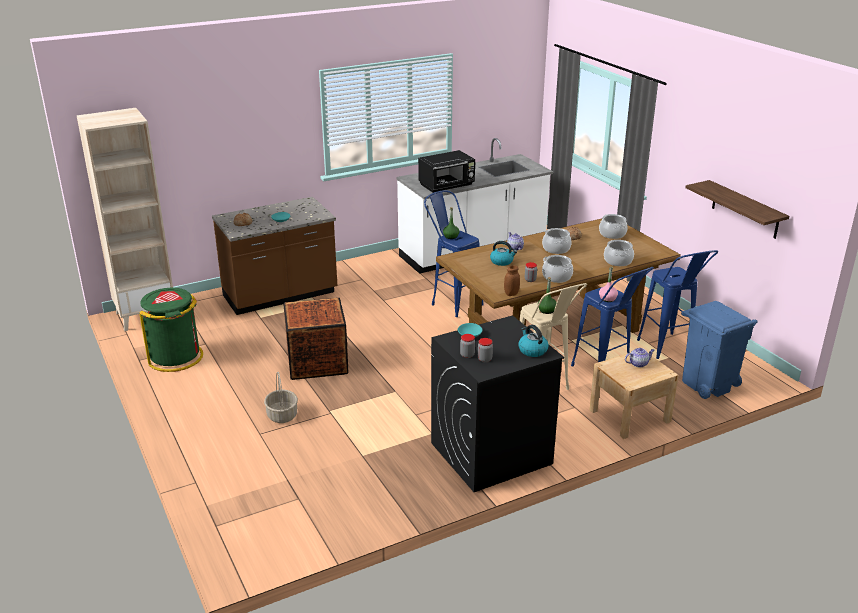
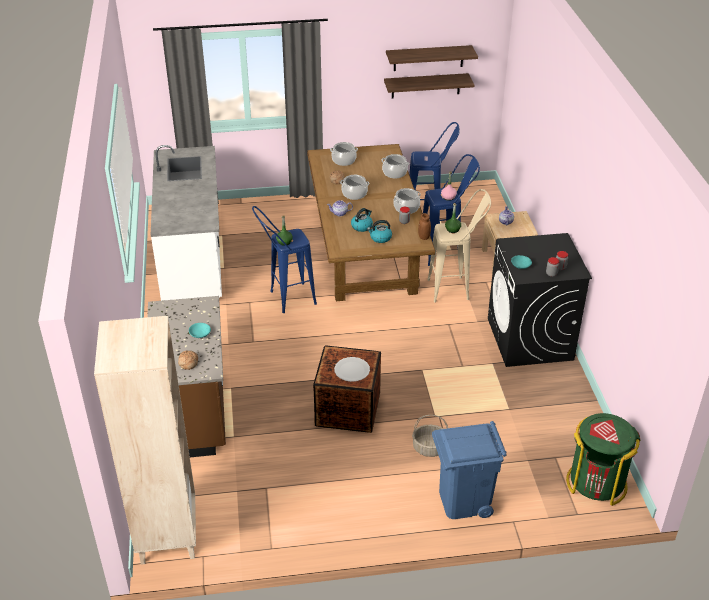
camera: 70 degrees left, 10 degrees up
(176, 357) = (282, 515): green trash can -> green trash can (596, 483)
(310, 315) = (352, 370): none -> white plate
(447, 186) = (202, 209): black microwave -> none
(532, 350) = (554, 243): kettle -> kettle (380, 238)
(707, 384) = (482, 214): blue trash can -> blue trash can (463, 501)
(753, 175) = (428, 58): none -> shelf

